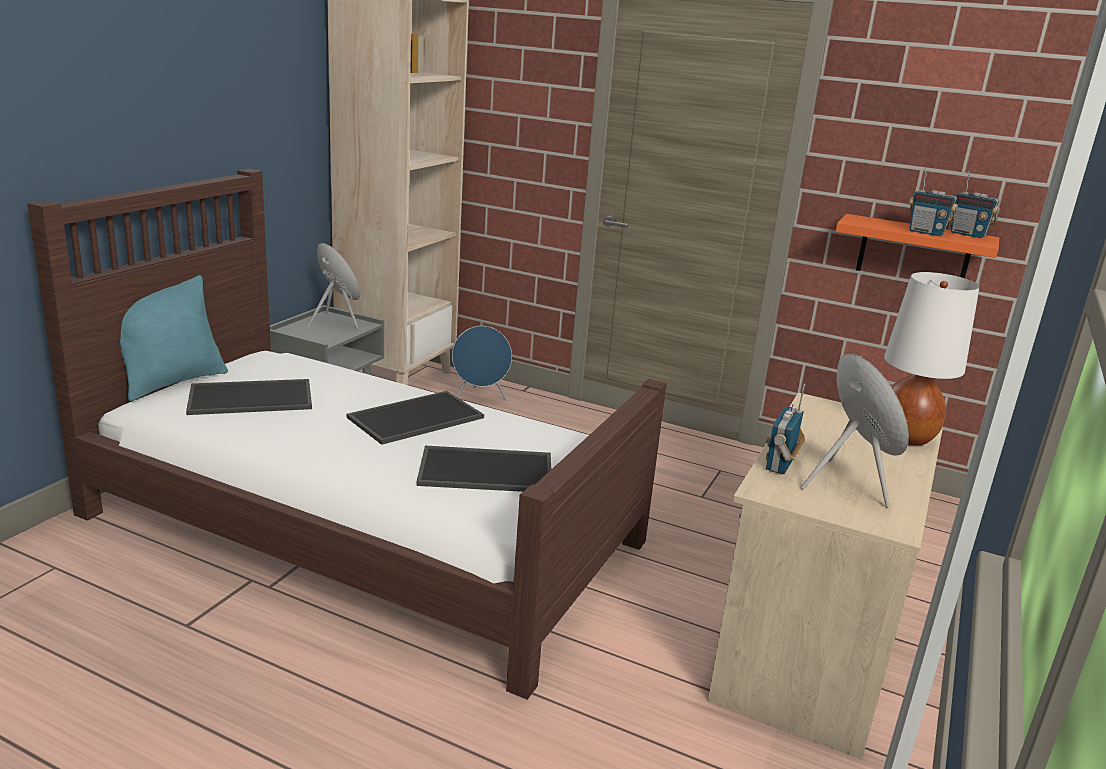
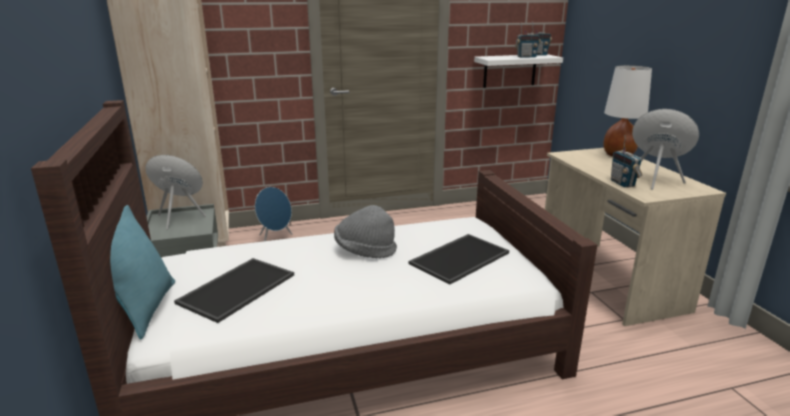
camera: 40 degrees left, 0 degrees up
(416, 418) = (365, 250): tray -> grey hat
(914, 252) = (509, 70): orange shelf -> white shelf

